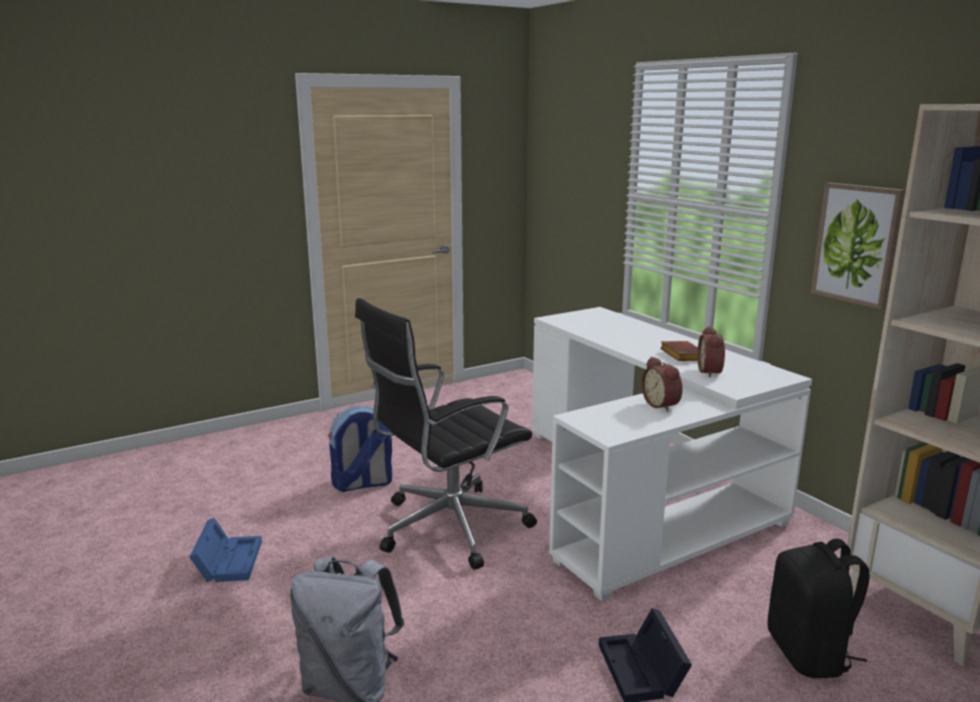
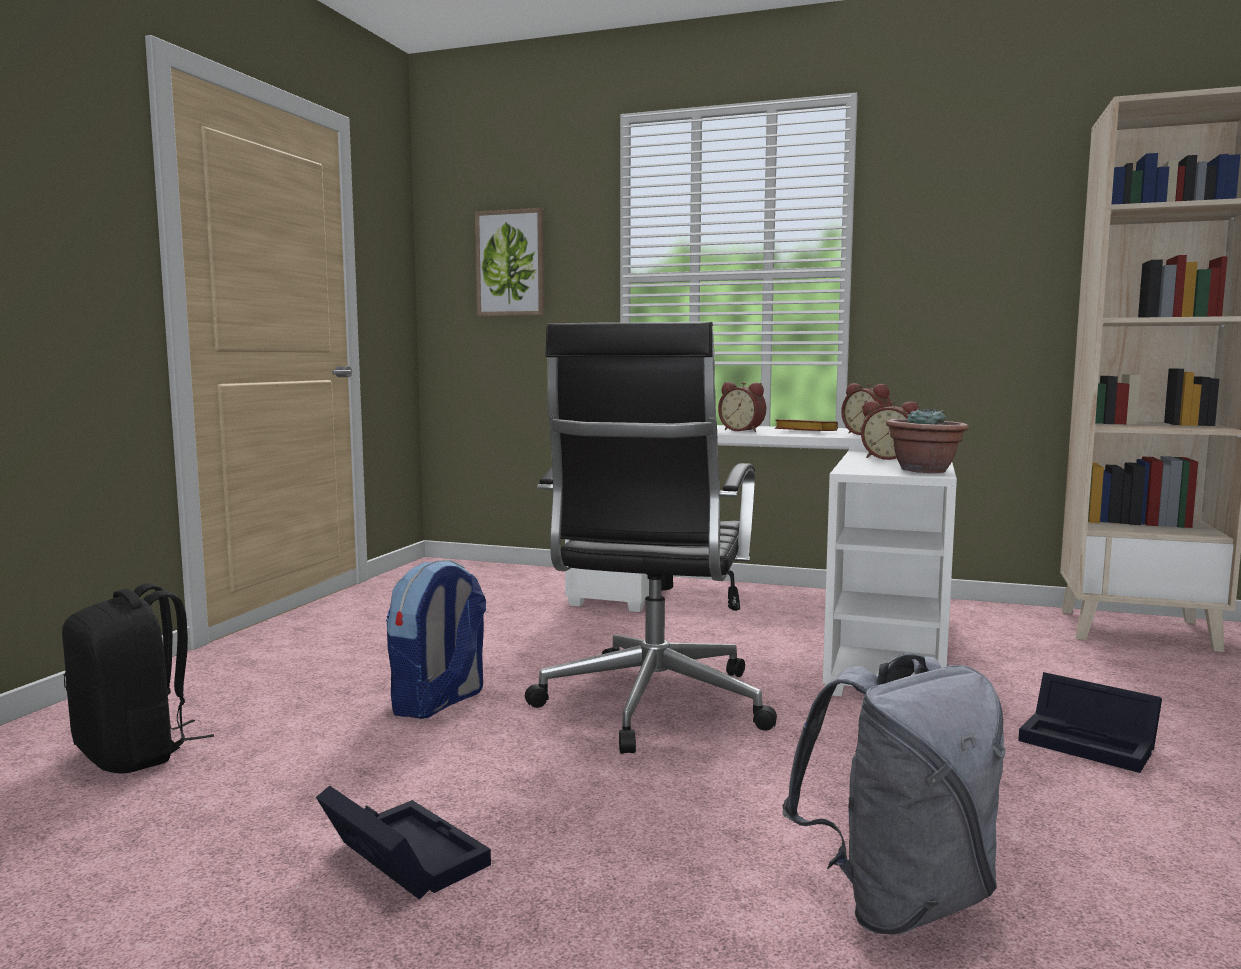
camera: 40 degrees left, 10 degrees down
(228, 560) = (400, 857): blue storage box -> black storage box
(621, 430) = (924, 471): none -> potted plant
(643, 343) = (743, 430): none -> alarm clock
(809, 654) = (1147, 681): black backpack -> black backpack (136, 753)
(856, 244) = (957, 284): picture -> picture (511, 263)

